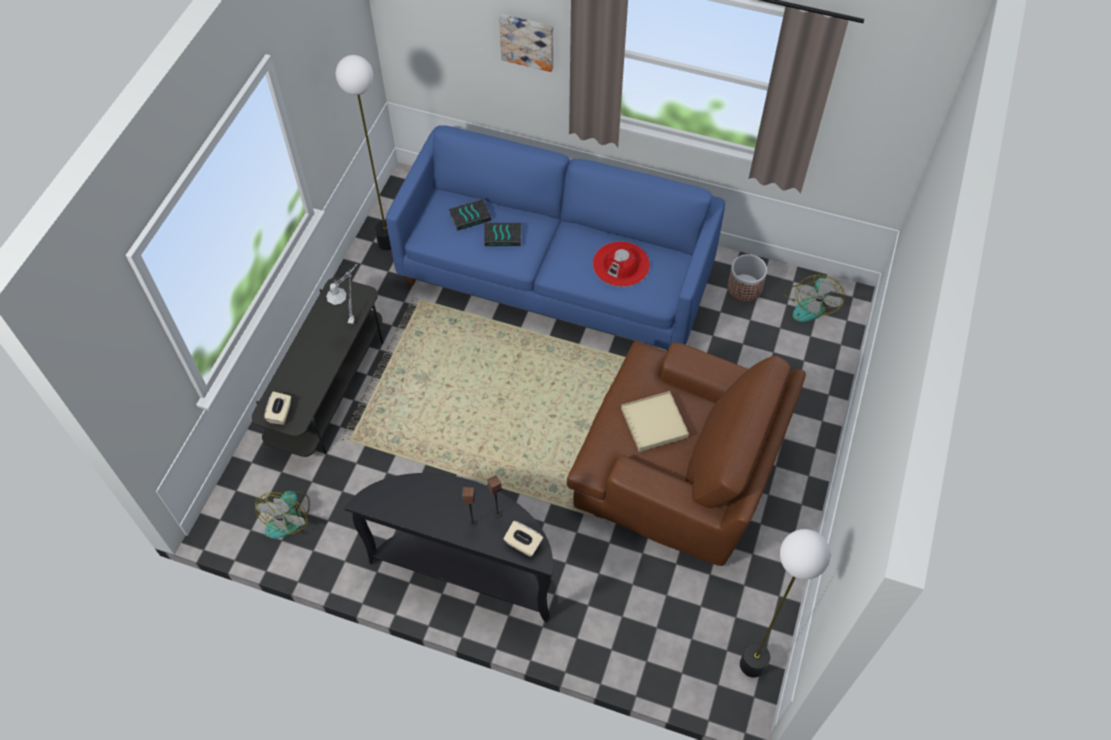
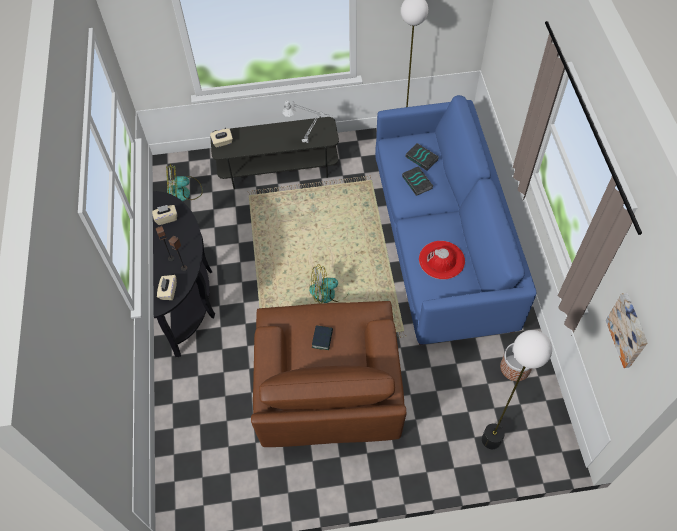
camera: 65 degrees right, 0 degrees up
(403, 507) = (166, 218): none -> beige tissue box
(527, 41) = (529, 82): picture -> picture (629, 330)
(654, 423) = (322, 339): beige tray -> book
(752, 665) = (198, 498): floor lamp -> floor lamp (490, 439)
(810, 304) = (532, 421): fan -> fan (328, 292)

